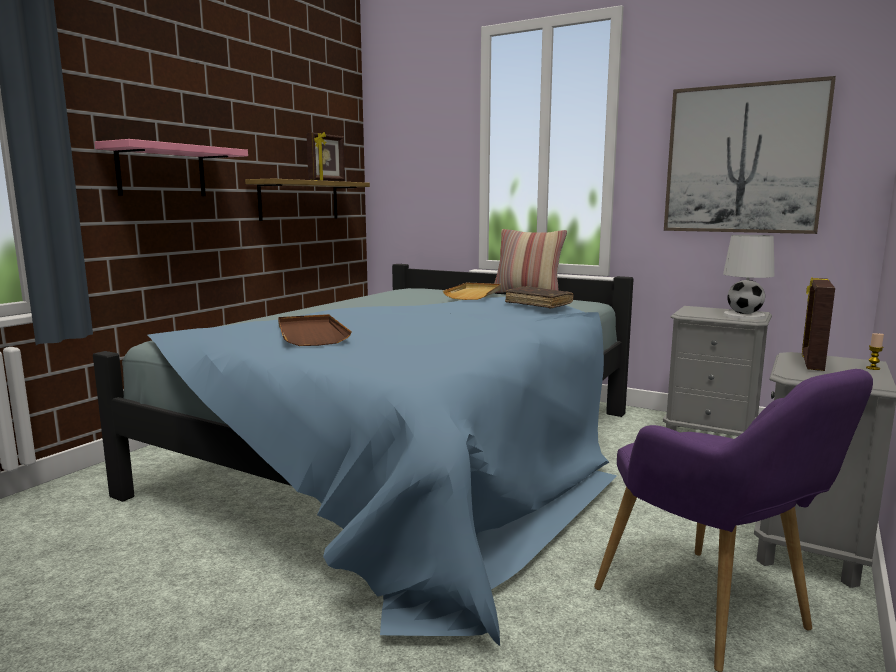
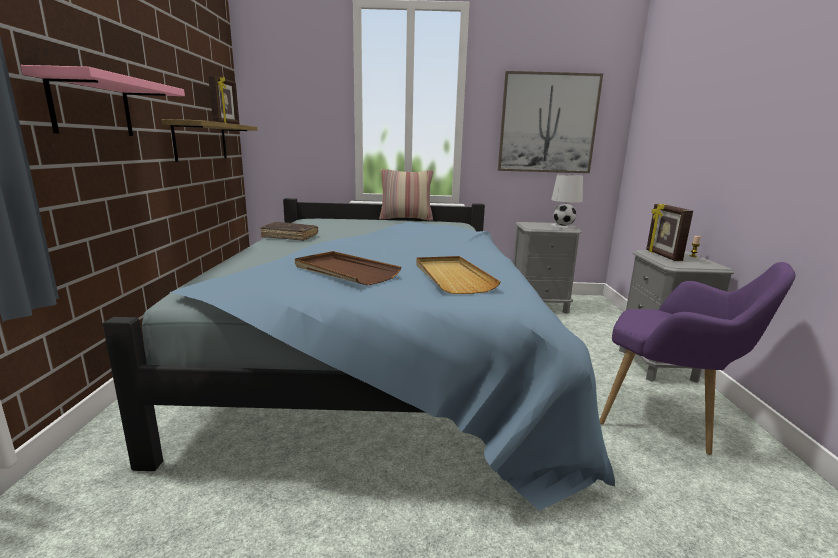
camera: 30 degrees left, 5 degrees up
(474, 294) = (382, 222): beige tray -> beige tray (452, 277)
(538, 304) = (445, 227): brown book -> brown book (290, 236)

